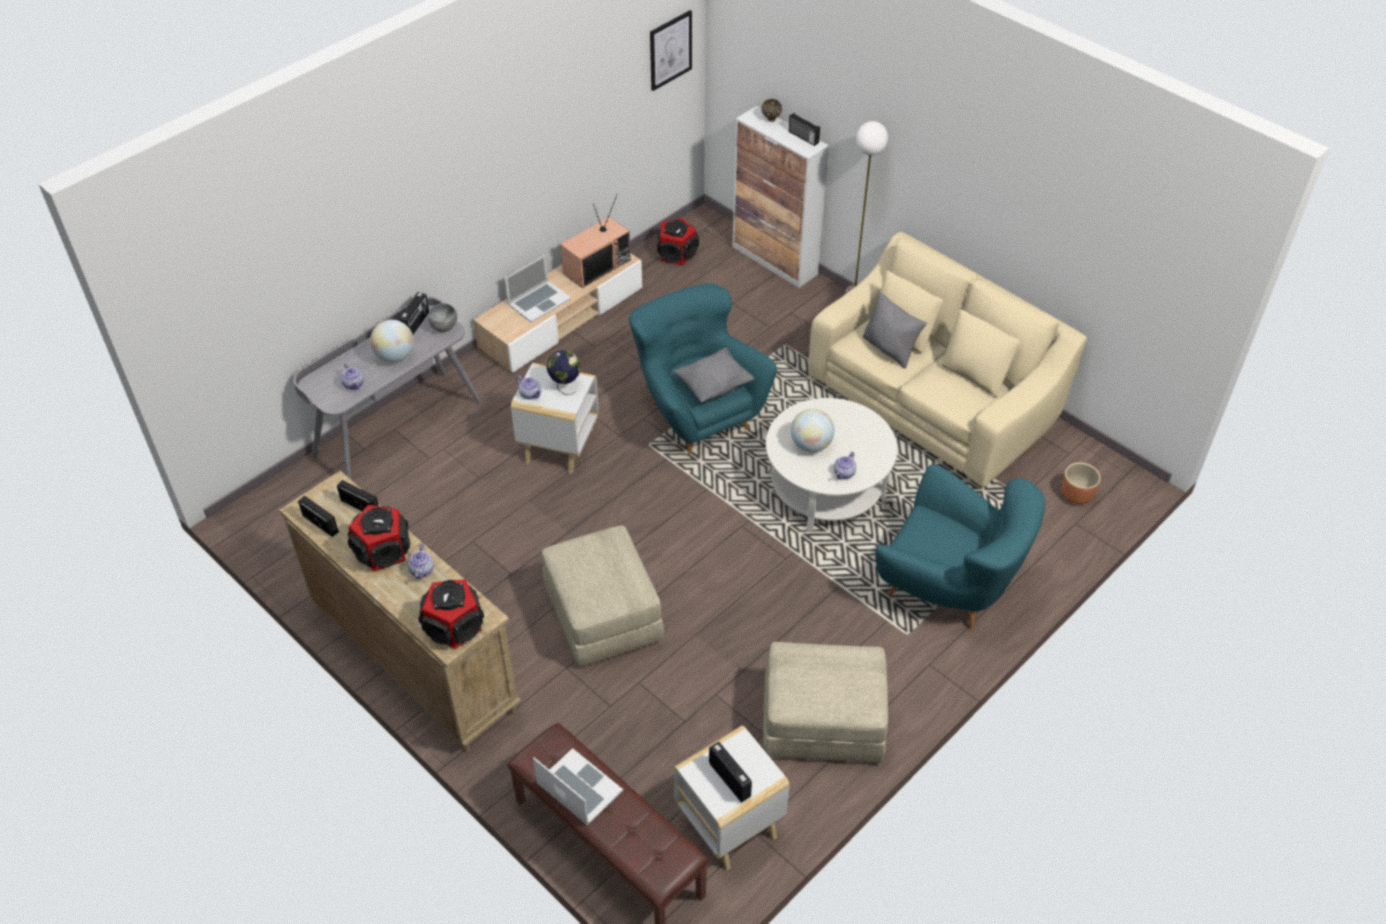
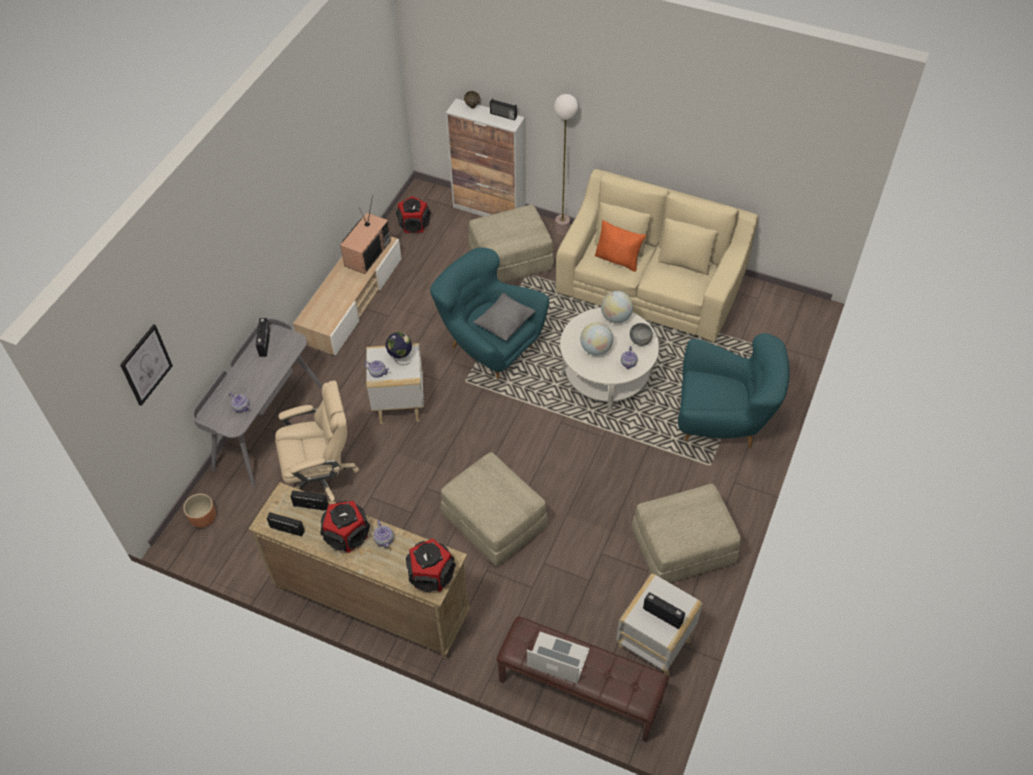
camera: 20 degrees left, 5 degrees up
(395, 356) = (262, 374): globe -> globe (616, 317)
(429, 500) = (321, 476): none -> beige office chair
(444, 327) = (289, 339): grey bowl -> grey bowl (640, 340)
(539, 301) = (337, 294): laptop -> none
(670, 50) = (382, 72): picture -> picture (146, 365)
(773, 324) = (511, 260): none -> beige ottoman
(890, 349) = (618, 259): grey pillow -> orange pillow
(1076, 496) = (776, 328): brown planter -> brown planter (204, 519)

